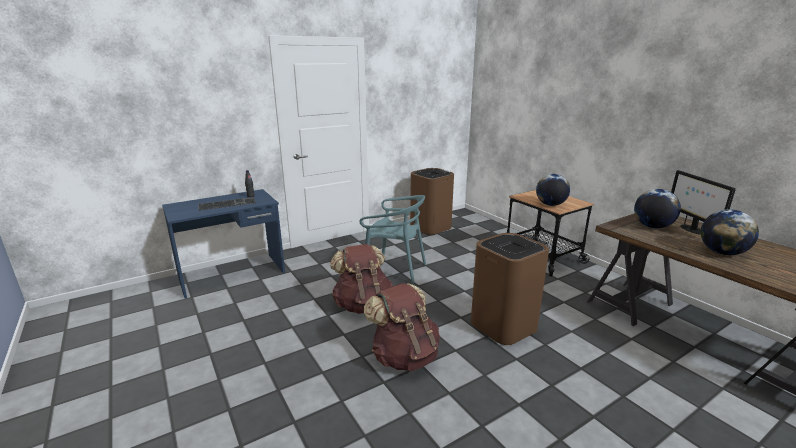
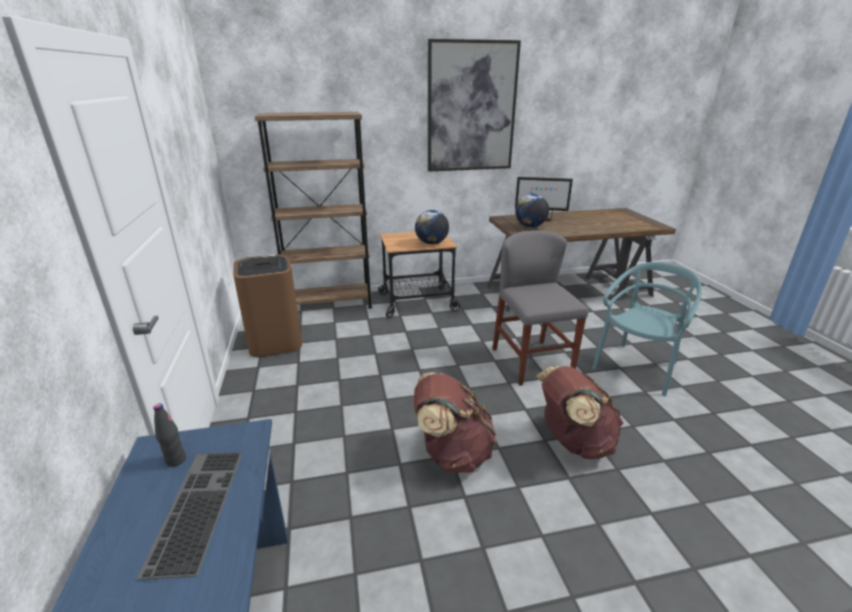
camera: 70 degrees left, 5 degrees up
(394, 269) = (373, 402): turquoise chair -> turquoise chair (637, 368)
(494, 229) = (329, 304): none -> brown bookcase
(504, 325) = (531, 362): brown trash can -> grey chair
(652, 87) = (471, 108): none -> picture
(722, 253) = (584, 225): globe -> none

